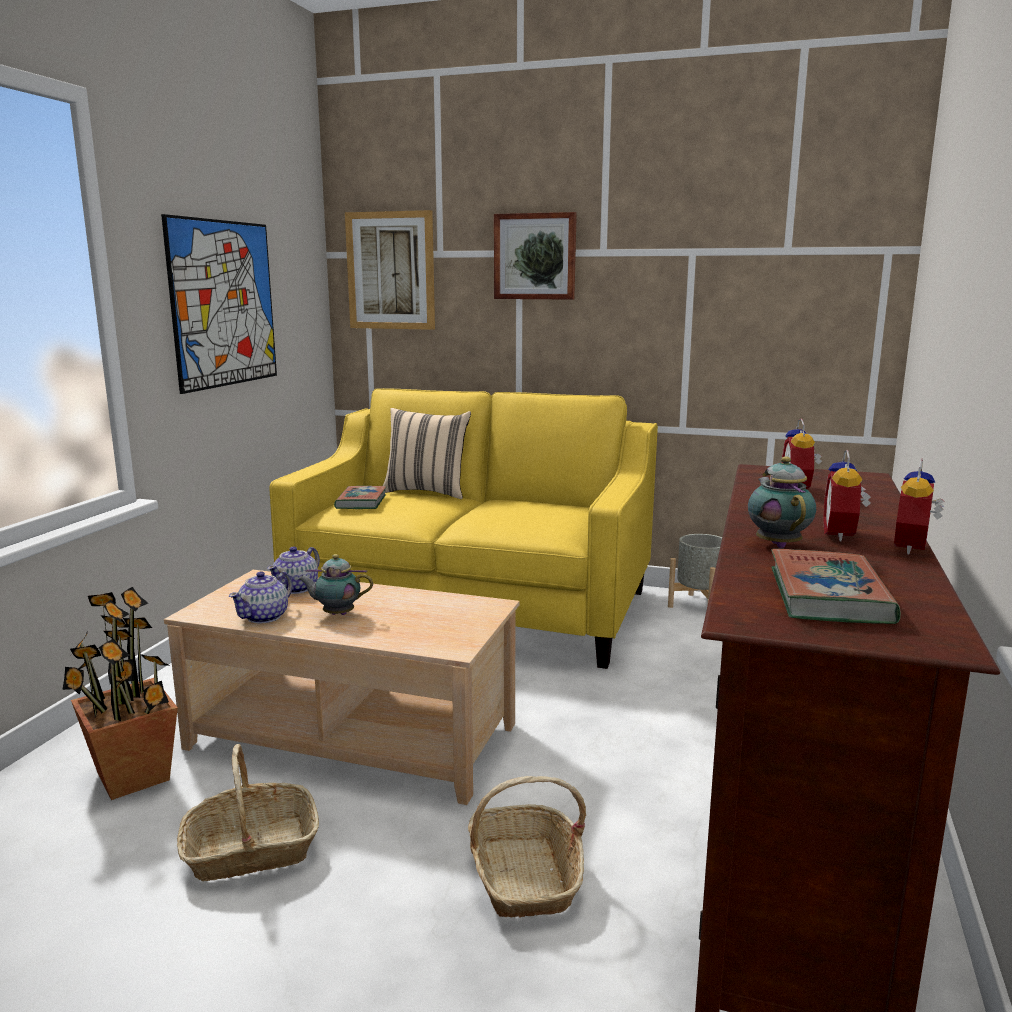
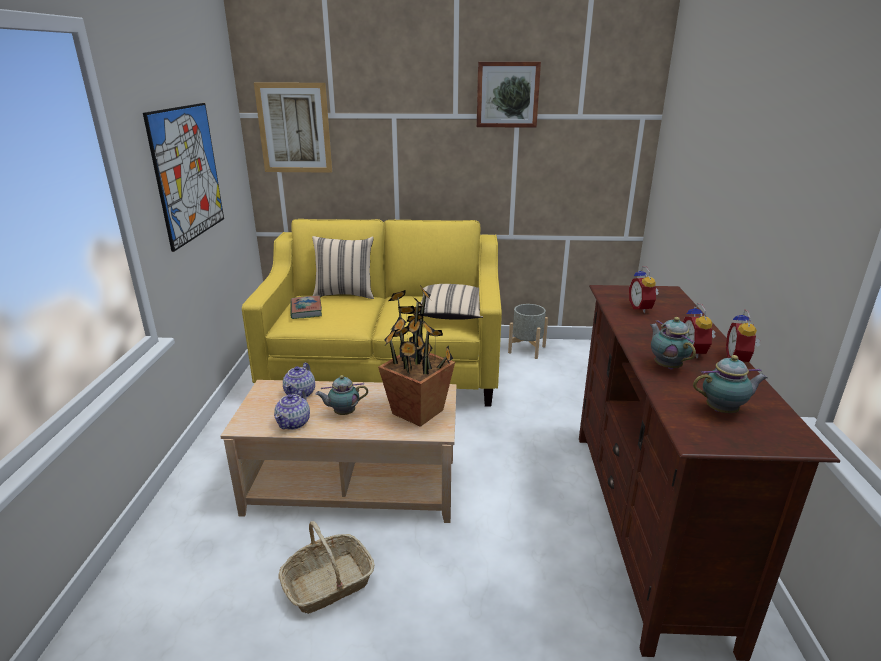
camera: 15 degrees left, 10 degrees up
(132, 778) = (215, 545): potted plant -> potted plant (417, 412)
(524, 876) = (506, 566): basket -> none
(535, 256) = (406, 118): picture -> picture (507, 94)
(557, 522) = (450, 315): none -> beige pillow
(828, 596) = (724, 411): book -> teapot

